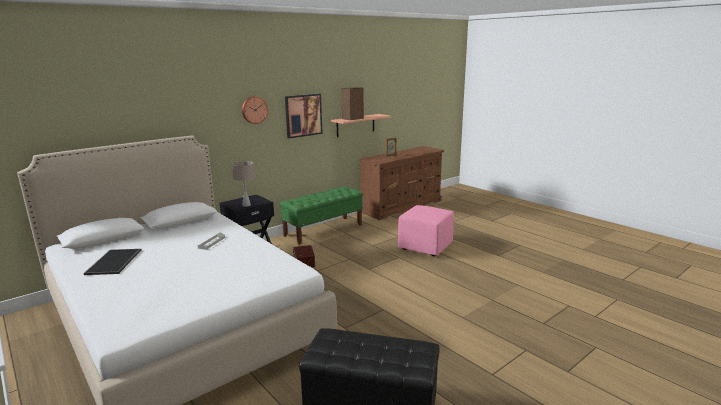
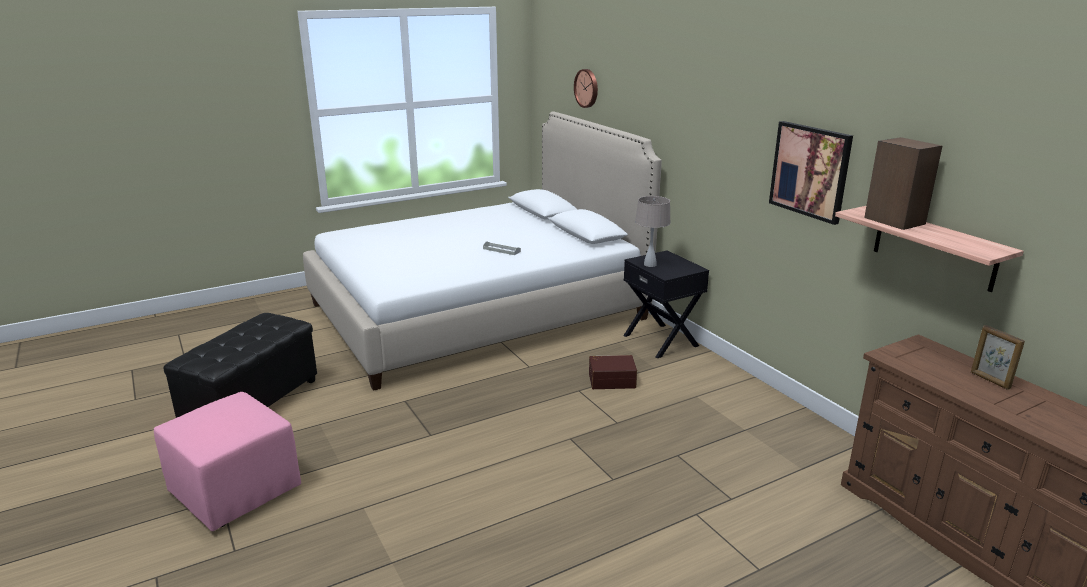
camera: 100 degrees right, 5 degrees up
(115, 262) = (475, 220): tray -> none
(254, 110) = (733, 130): wall clock -> wall clock (587, 88)
(323, 230) = (760, 405): green bench -> none
(425, 246) = (666, 528): pink ottoman -> pink ottoman (237, 492)

